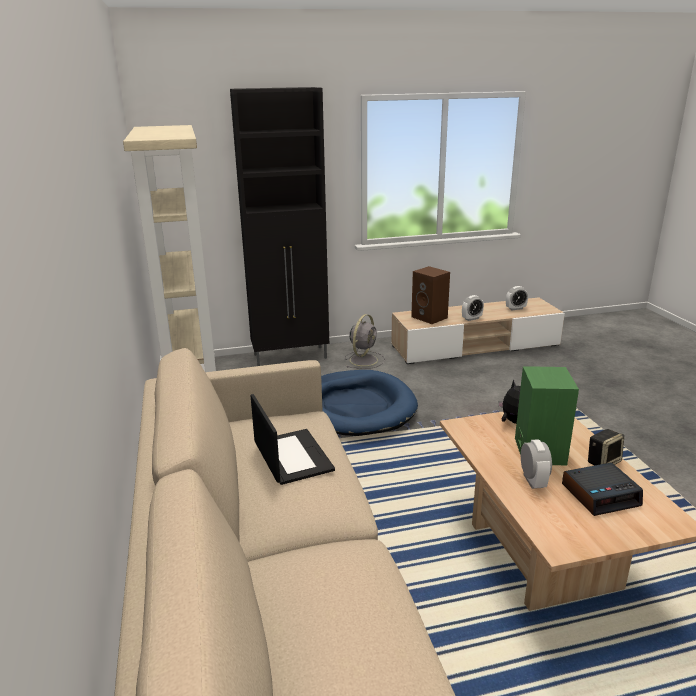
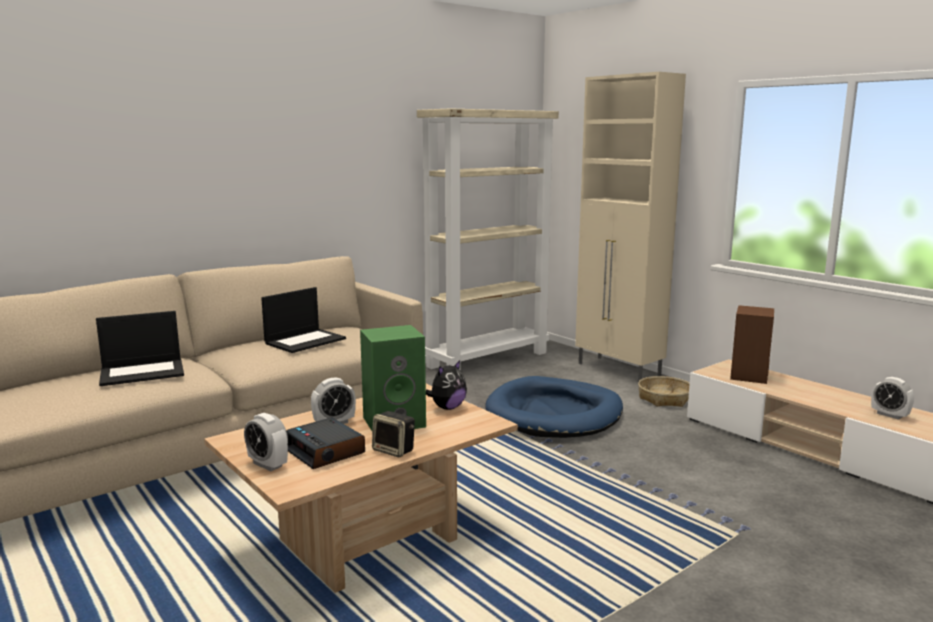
camera: 65 degrees right, 10 degrees down
(291, 356) = (619, 370): black cabinet -> beige cabinet
(335, 597) = (143, 372): none -> laptop
(364, 359) = (664, 398): grey fan -> basket
(471, 318) = (791, 395): alarm clock -> alarm clock (267, 465)

